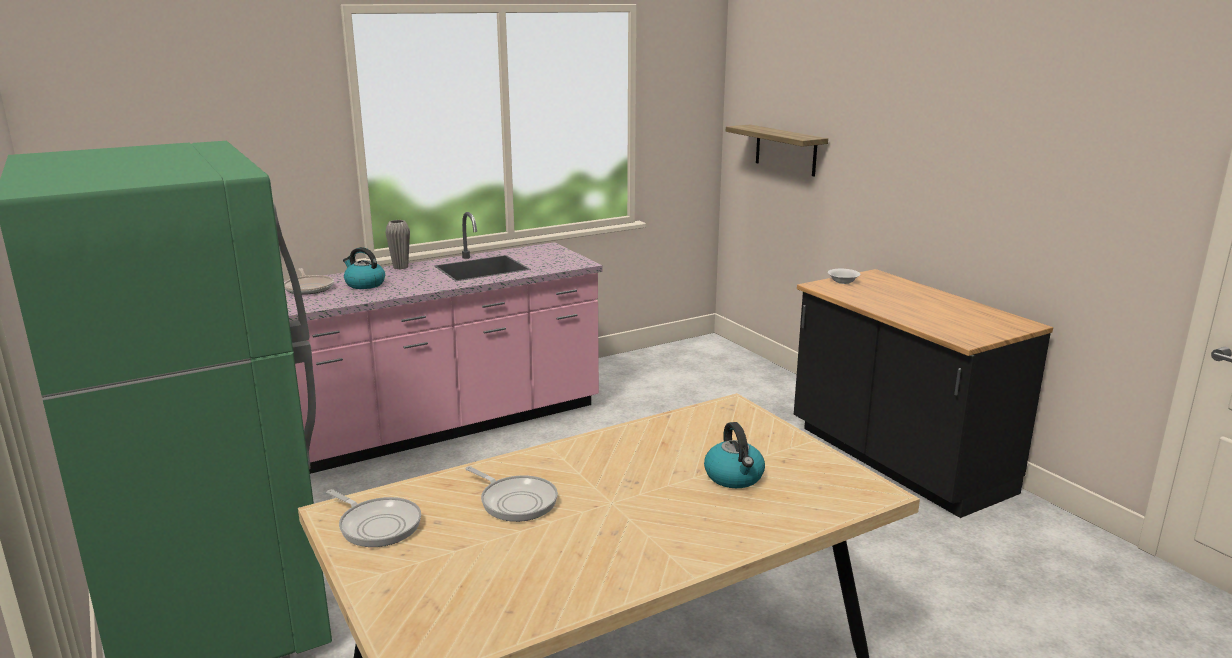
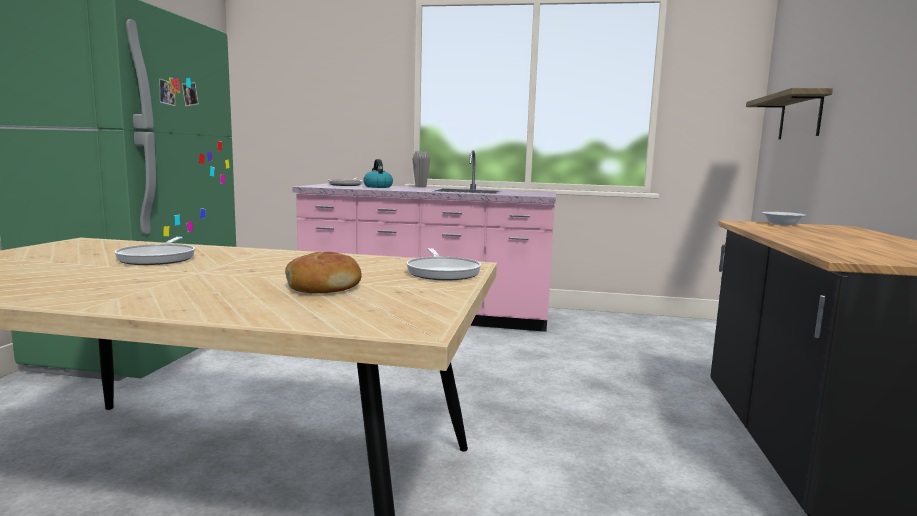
camera: 40 degrees right, 10 degrees down
(377, 525) = (73, 247): frying pan -> frying pan (442, 272)
(734, 477) = (324, 286): kettle -> bread

